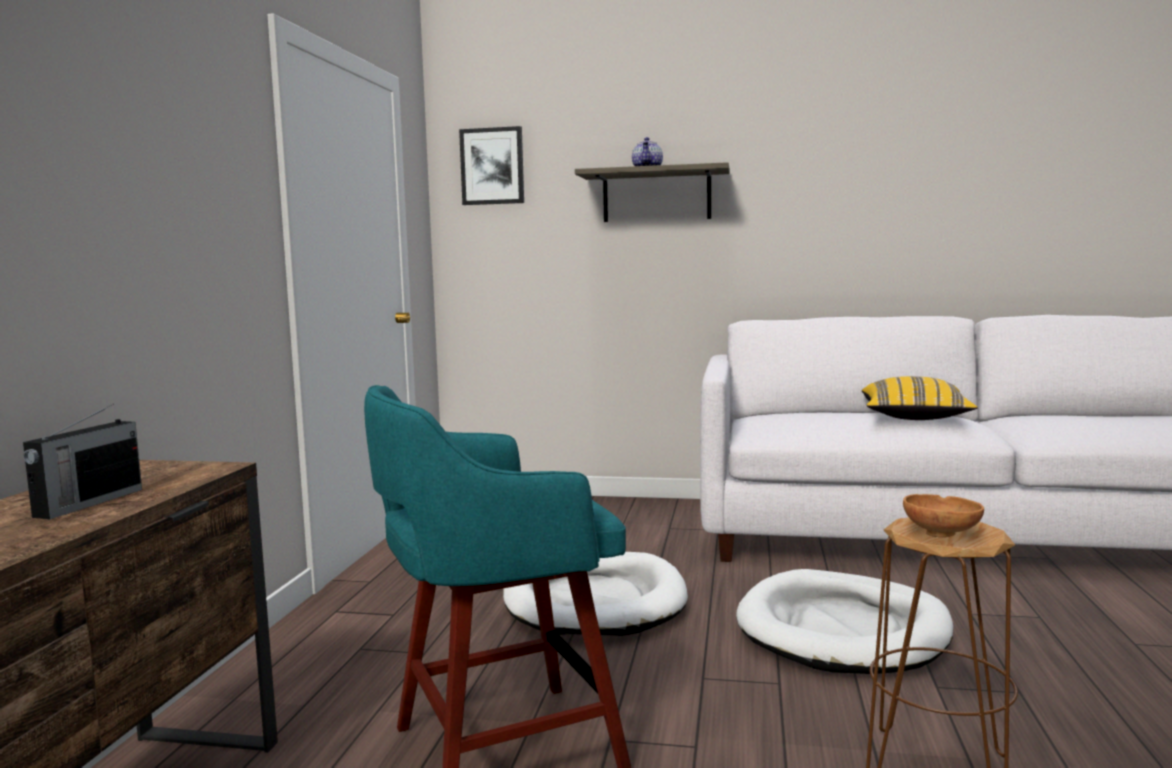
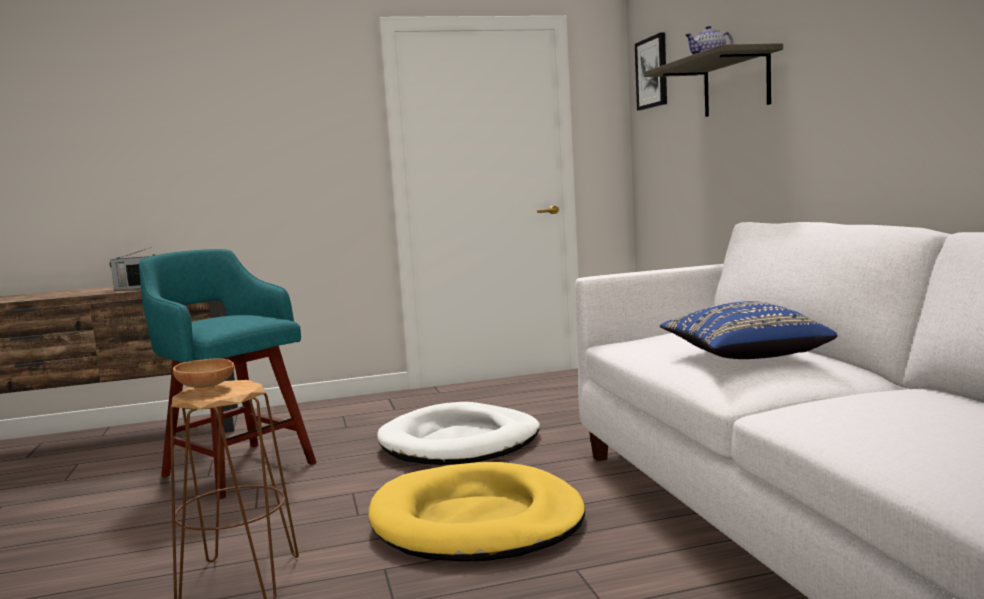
camera: 65 degrees right, 0 degrees up
(843, 630) = (476, 521): white dog bed -> yellow dog bed
(914, 419) = (743, 356): yellow pillow -> blue pillow

